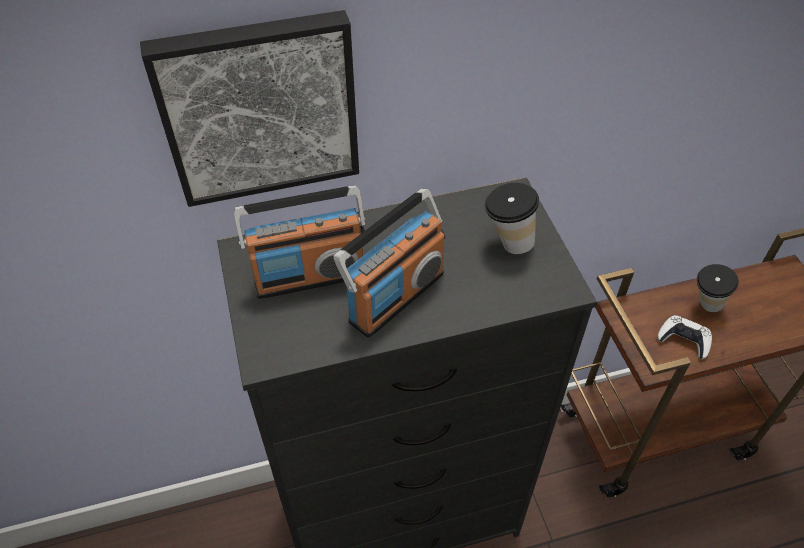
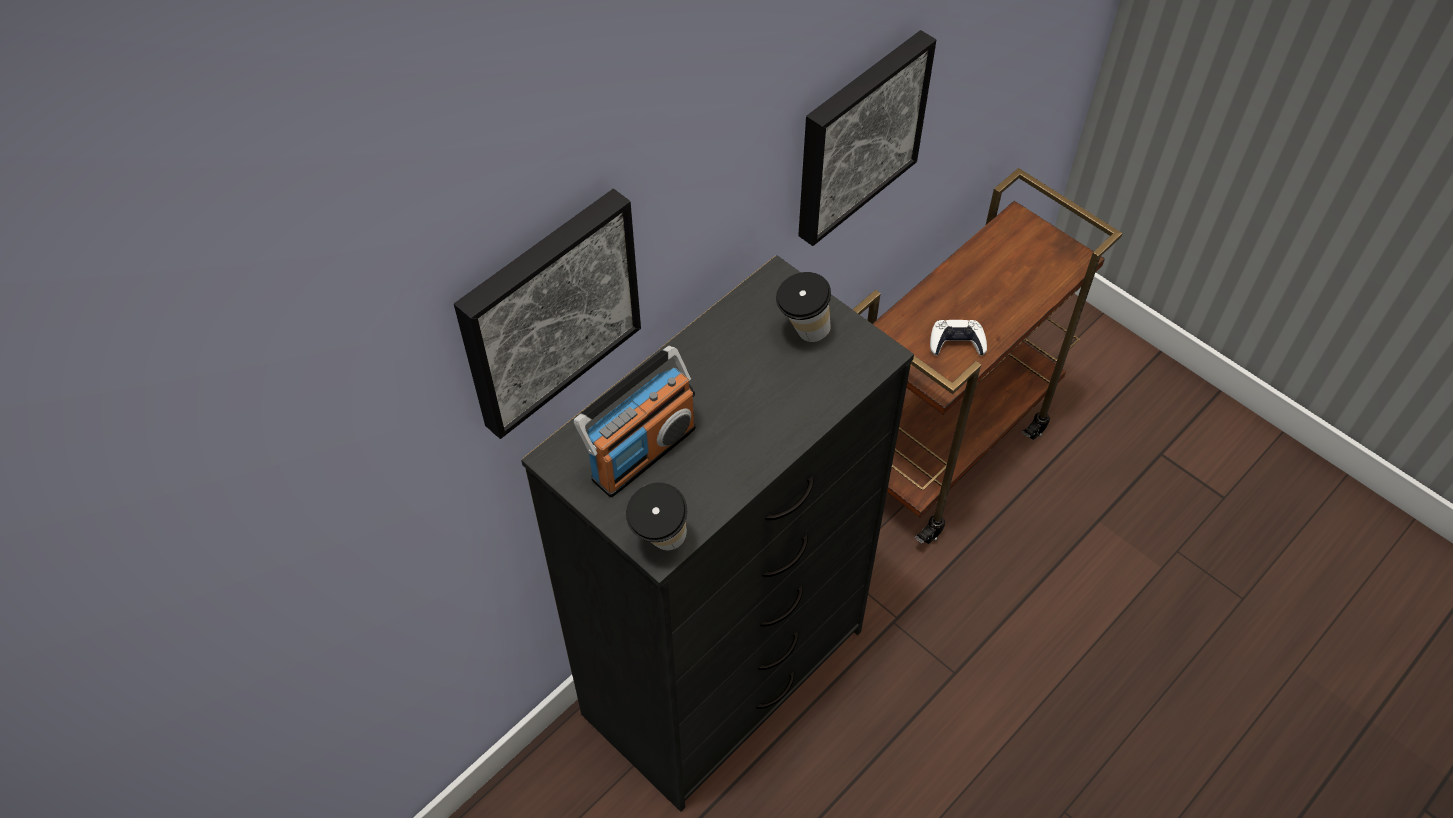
camera: 30 degrees left, 5 degrees up
(395, 296) = (737, 433): radio -> none
(644, 104) = (857, 135): none -> picture
(705, 306) = (958, 297): cup -> cup (660, 544)

